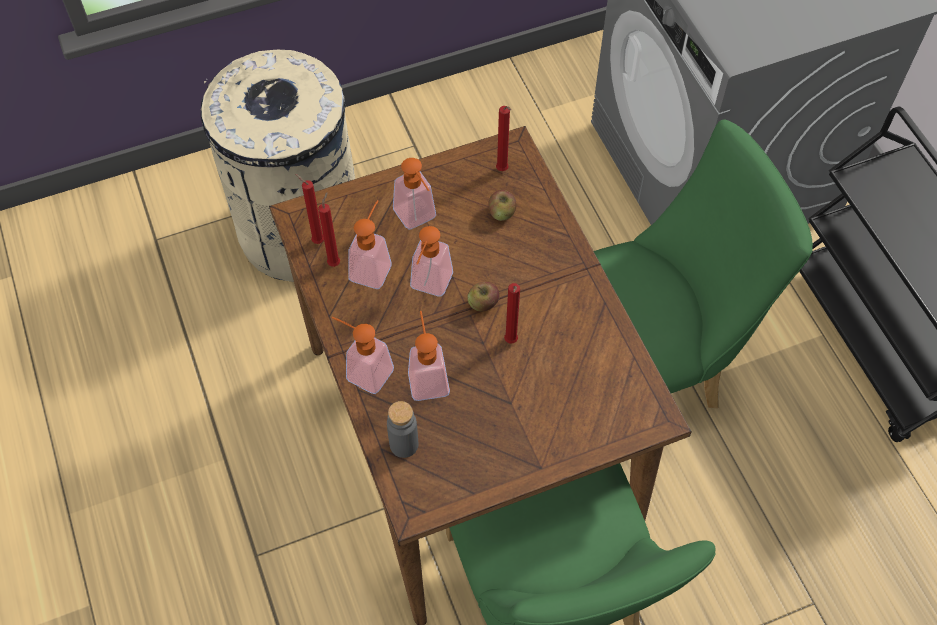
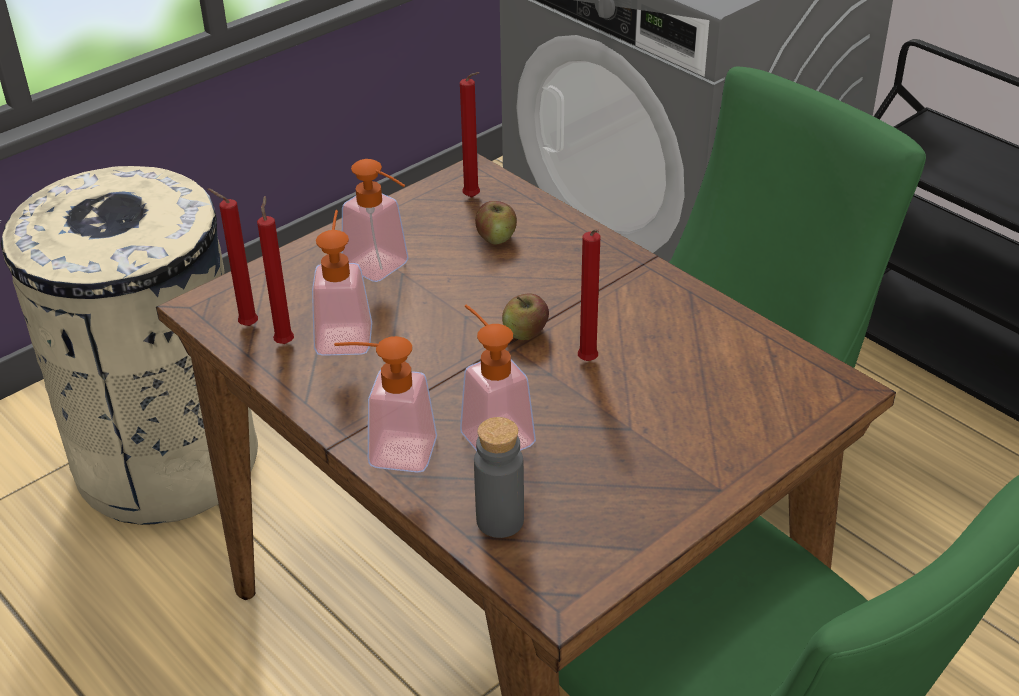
camera: 20 degrees left, 20 degrees down
(429, 286) = (437, 334): soap dispenser -> none

